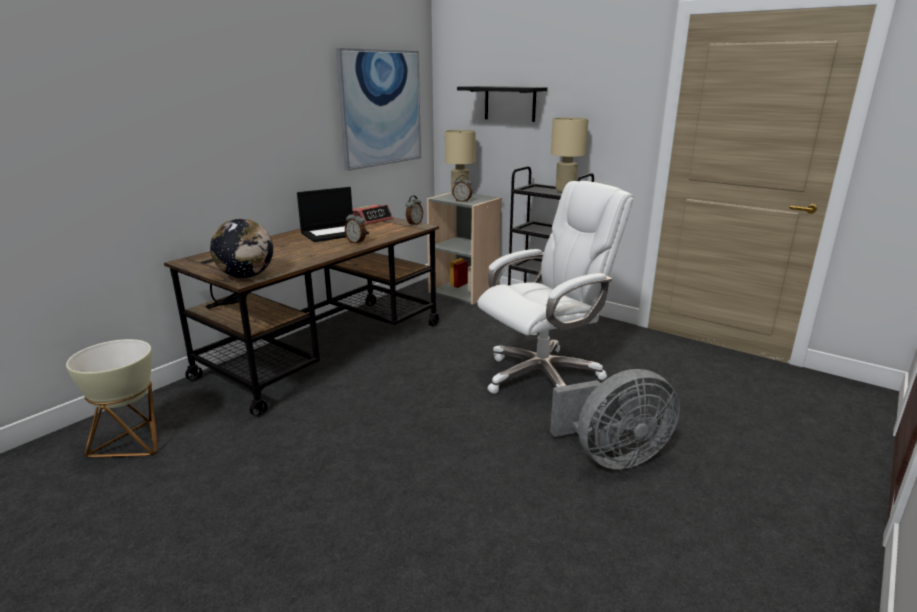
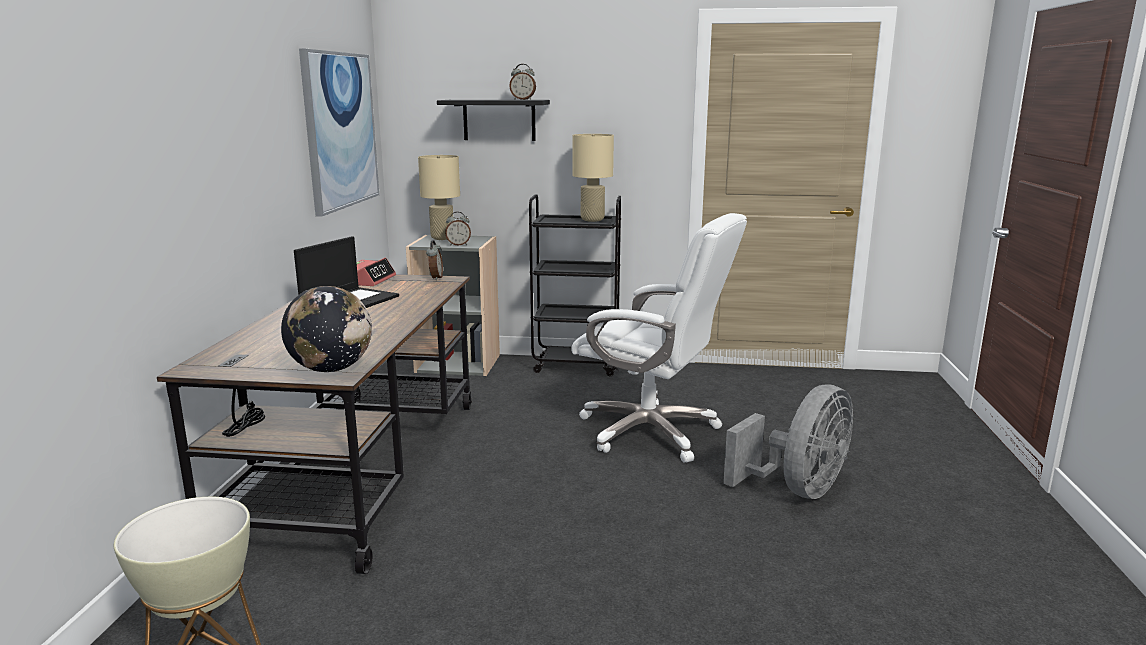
camera: 30 degrees left, 5 degrees down
(356, 242) = (403, 308): alarm clock -> alarm clock (523, 99)
(543, 375) = (650, 432): white office chair -> white office chair turned 90 degrees clockwise

